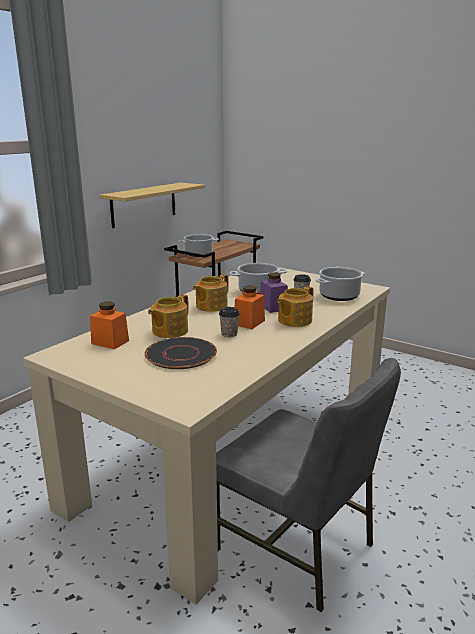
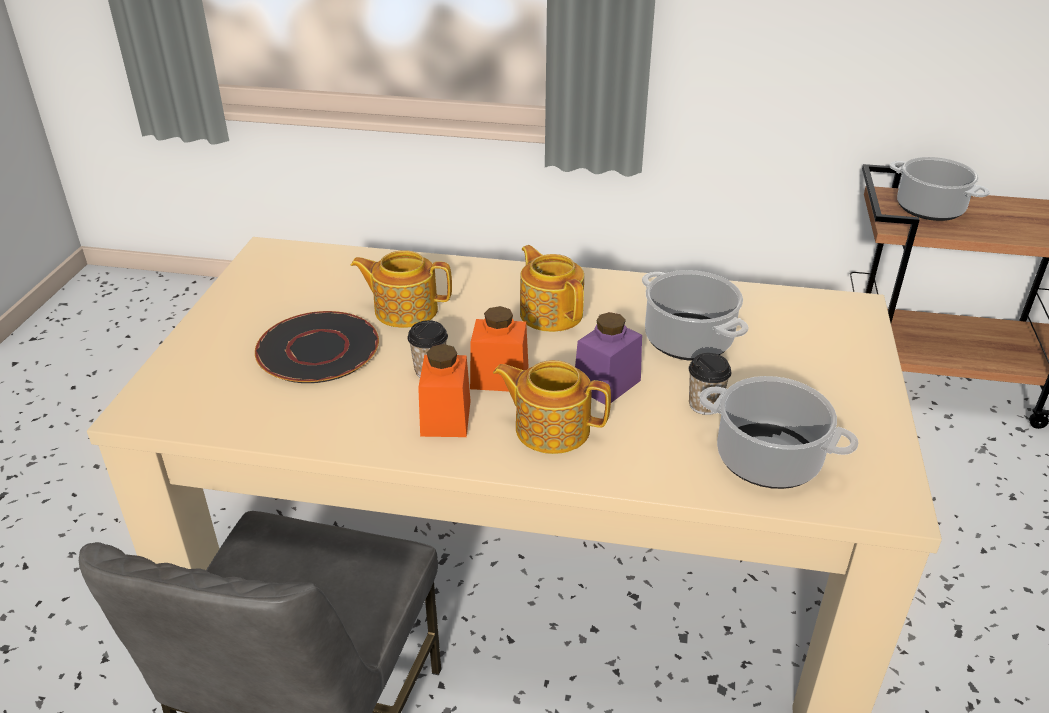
camera: 65 degrees right, 15 degrees up
(110, 342) = (332, 276): orange jar -> orange jar (446, 418)
(144, 204) = (838, 57): shelf -> none
(210, 306) = (551, 313): teapot -> teapot turned 45 degrees clockwise

